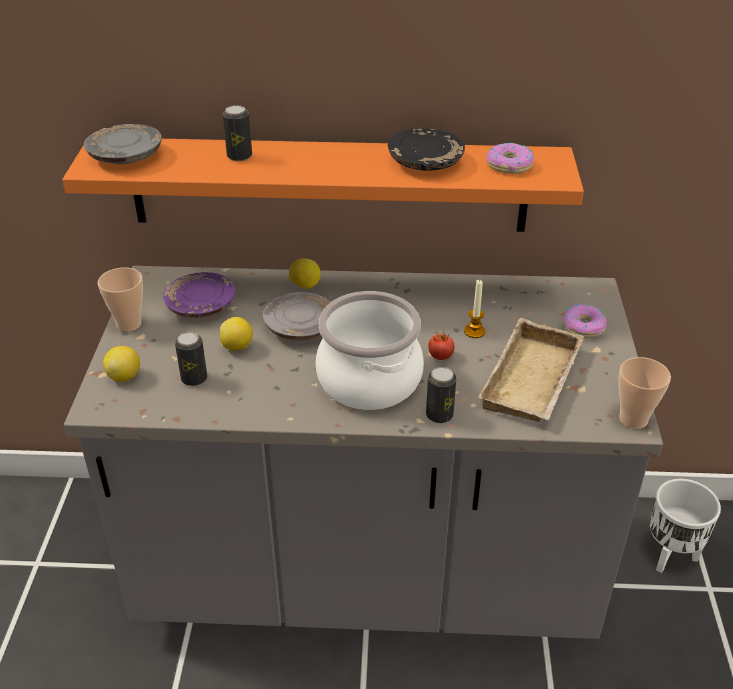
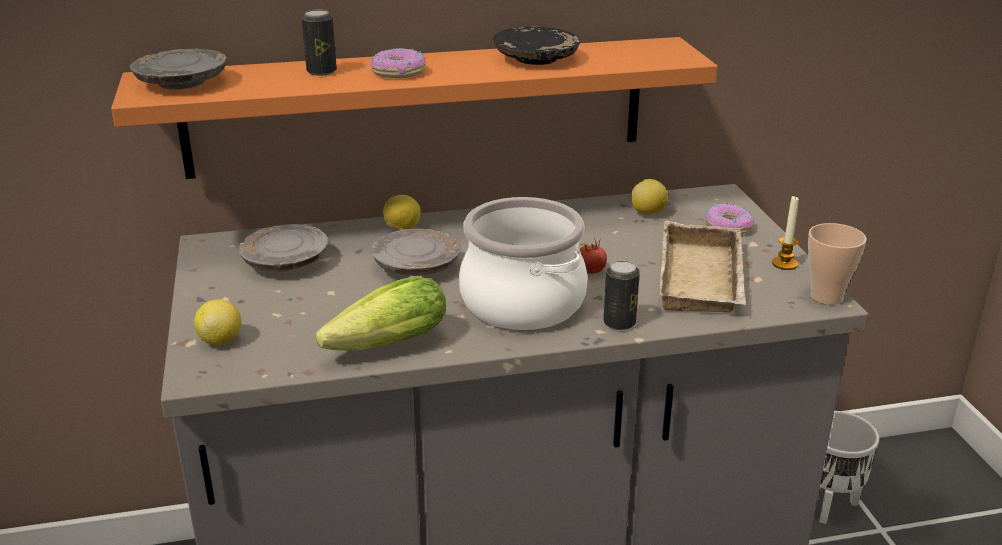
camera: 15 degrees left, 10 degrees down
(129, 324) = (202, 290): cup -> none
(194, 378) = (311, 330): can -> none
(201, 306) = (285, 262): purple plate -> grey plate
(237, 347) = (350, 294): lemon -> lemon (648, 213)
(240, 405) = (382, 347): none -> lettuce
(474, 331) = (615, 245): candle -> candle (784, 264)
(509, 165) = (627, 54): donut -> donut (398, 72)

